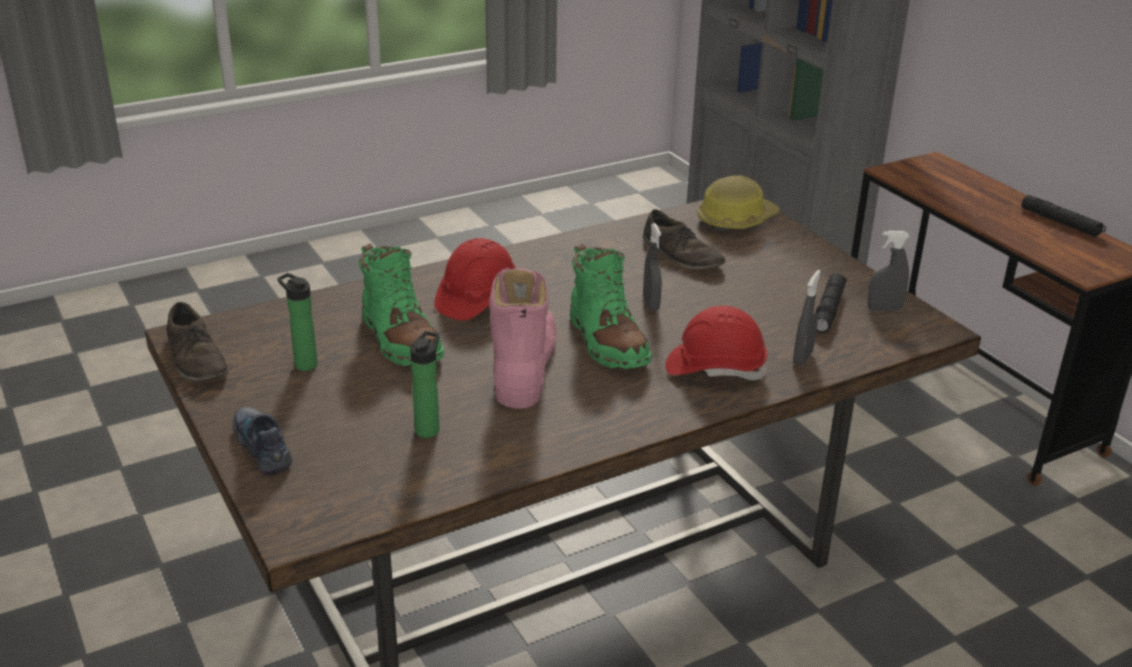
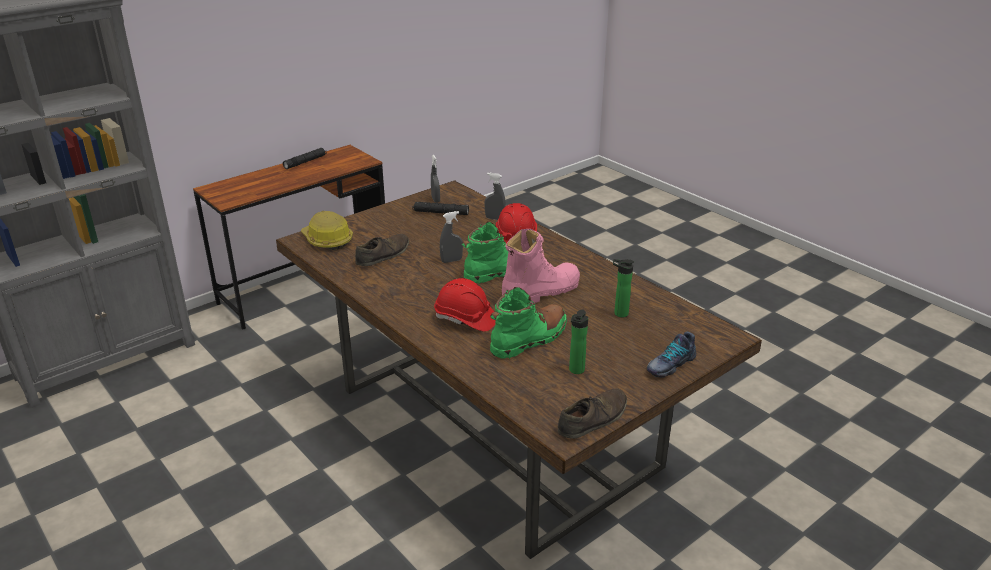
camera: 100 degrees left, 0 degrees up
(524, 366) = (540, 292): pink boot -> pink boot turned 150 degrees clockwise

